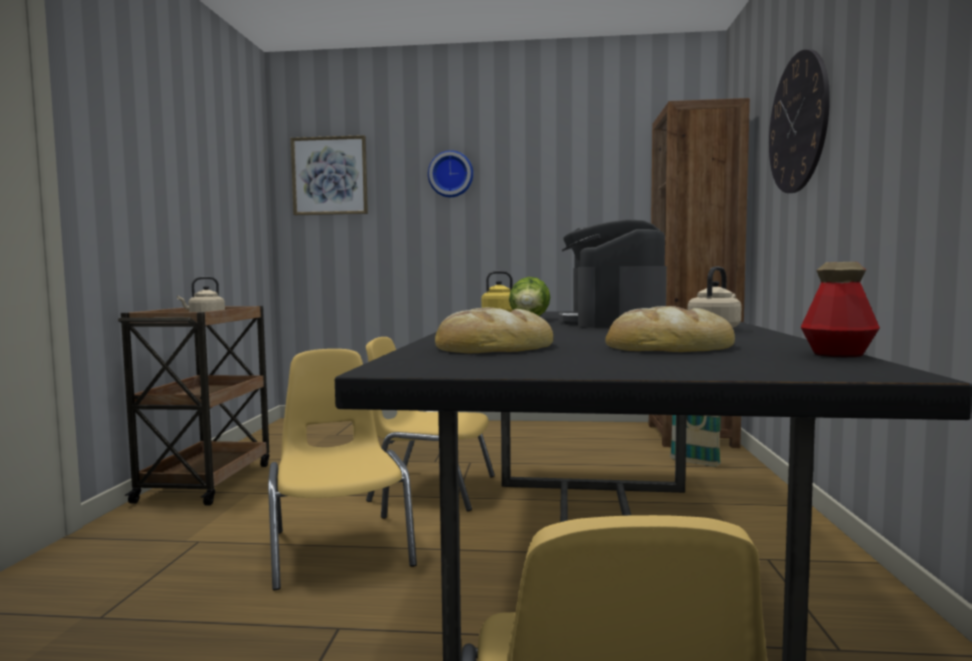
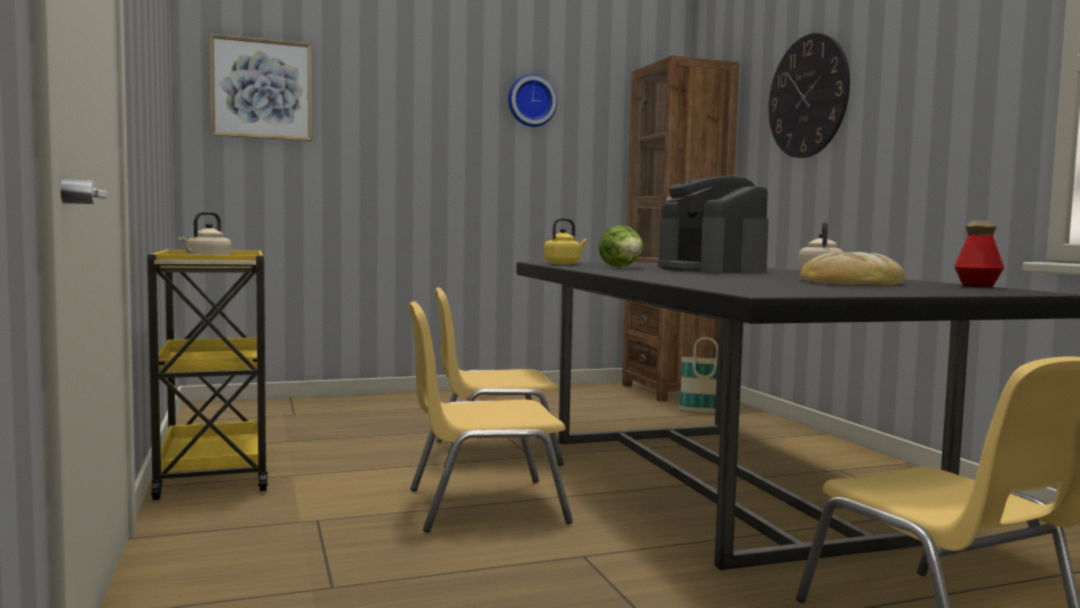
camera: 25 degrees left, 0 degrees up
(207, 481) = (214, 471): brown cart -> yellow cart
(339, 547) = (483, 505): yellow chair -> yellow chair turned 60 degrees counterclockwise
(451, 174) = (416, 102): wall clock -> wall clock (531, 101)
(491, 345) = (732, 282): bread -> none

